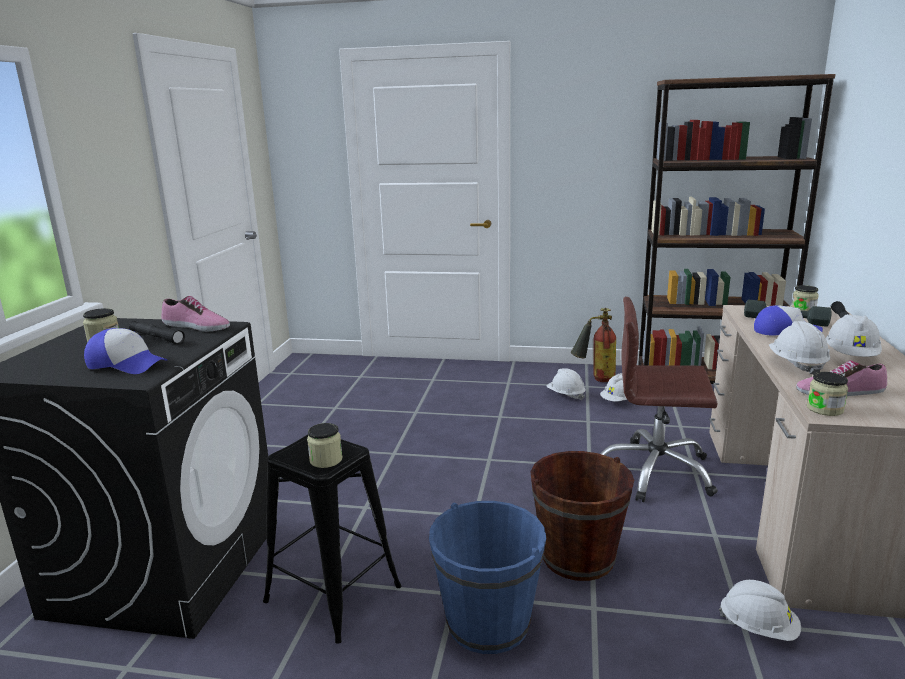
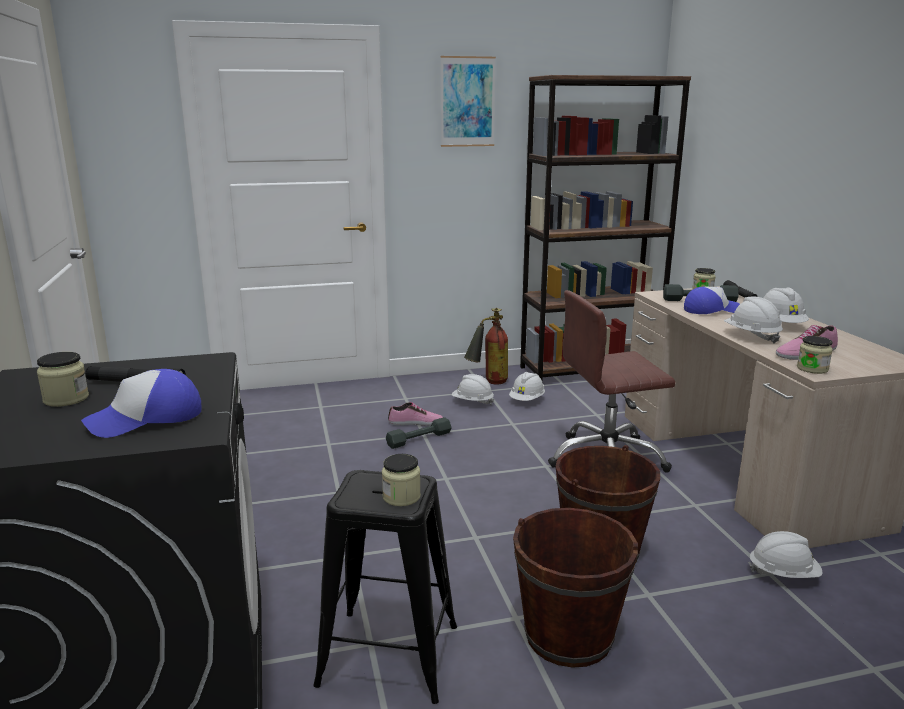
camera: 25 degrees left, 0 degrees up
(127, 364) = (146, 419): cap -> cap turned 150 degrees clockwise
(196, 326) = (170, 364): shoe -> shoe (416, 423)
(488, 623) = (568, 636): blue bucket -> brown bucket
(492, 420) = (419, 439): none -> grey dumbbell
(593, 108) = (467, 102): none -> picture

